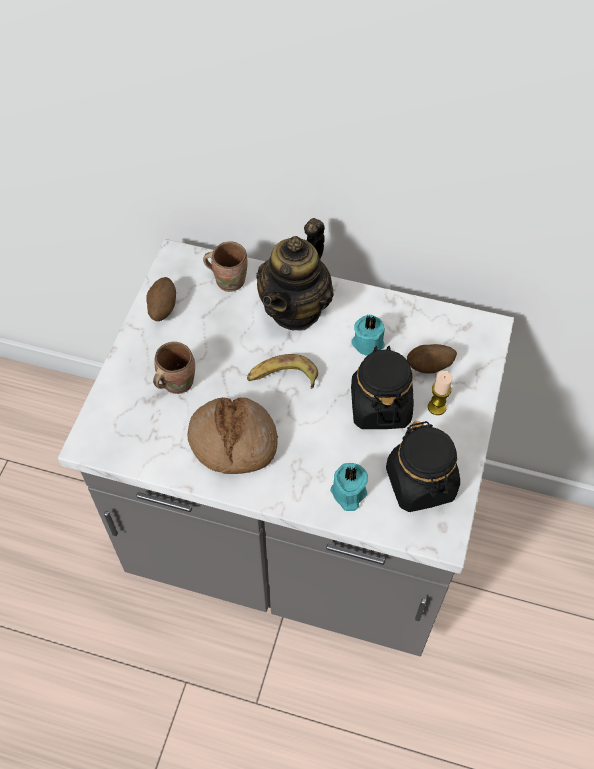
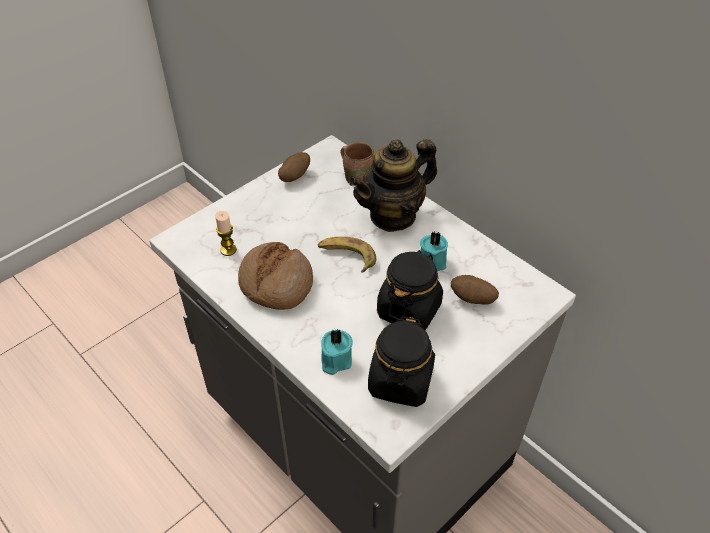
camera: 30 degrees right, 10 degrees down
(175, 382) = (266, 226): brown mug -> none
(437, 407) = (457, 331): candle -> candle (228, 250)

